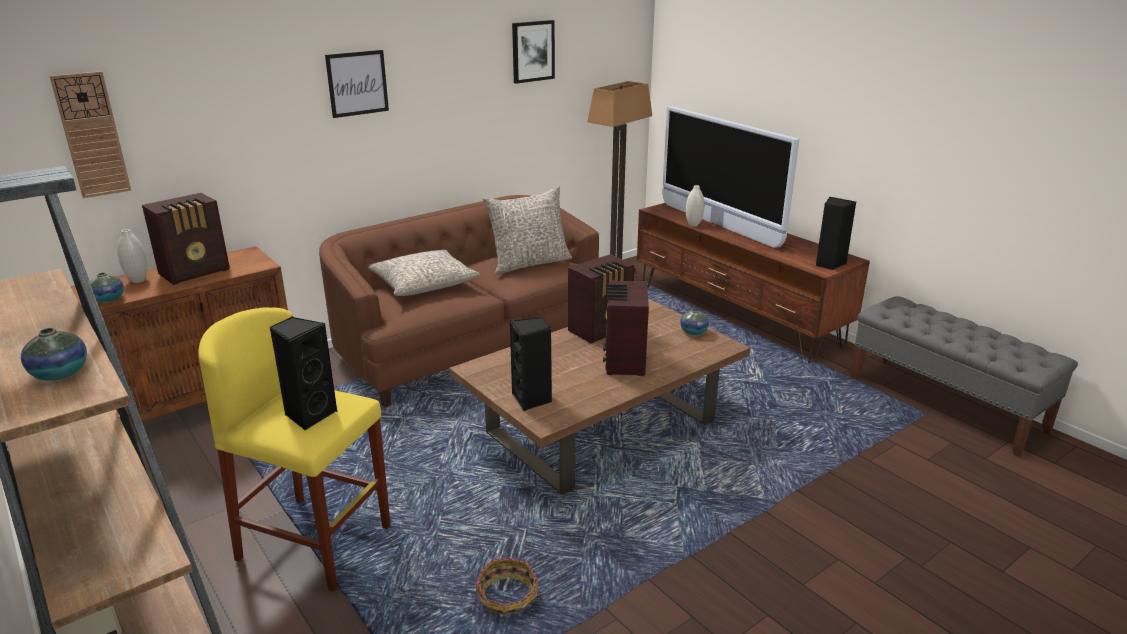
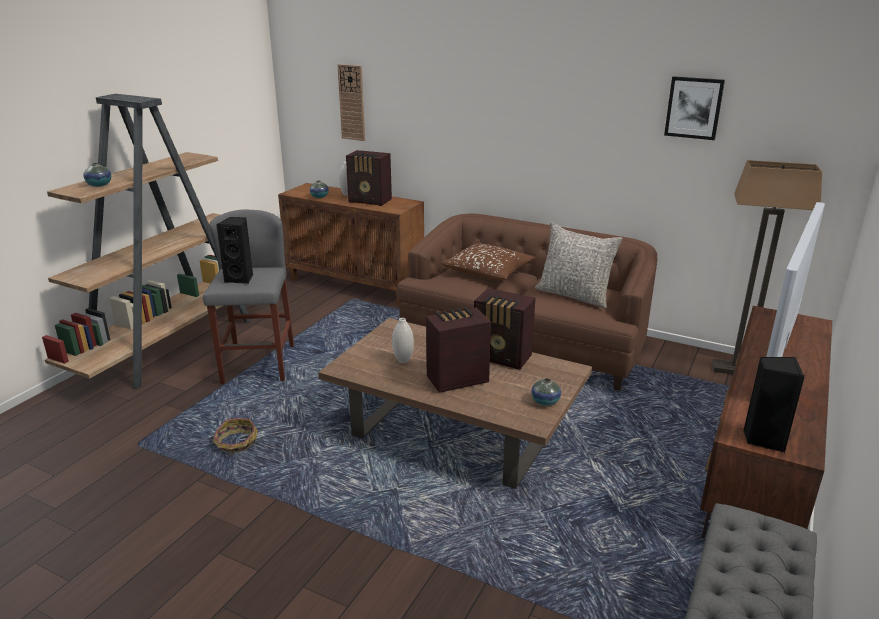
camera: 65 degrees right, 0 degrees up
(315, 543) = (258, 364): yellow stool -> grey stool
(357, 83) = (513, 104): picture -> none
(423, 284) = (488, 271): grey pillow -> brown pillow
(532, 399) = (366, 356): black speaker -> none
(693, 225) = (755, 339): white vase -> white vase (403, 361)

